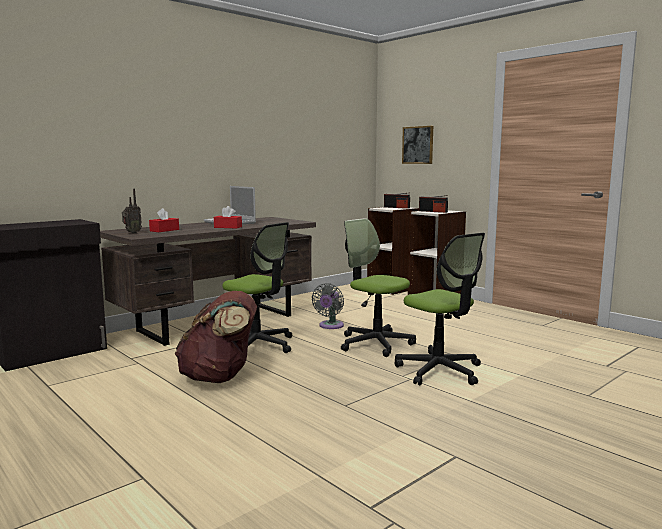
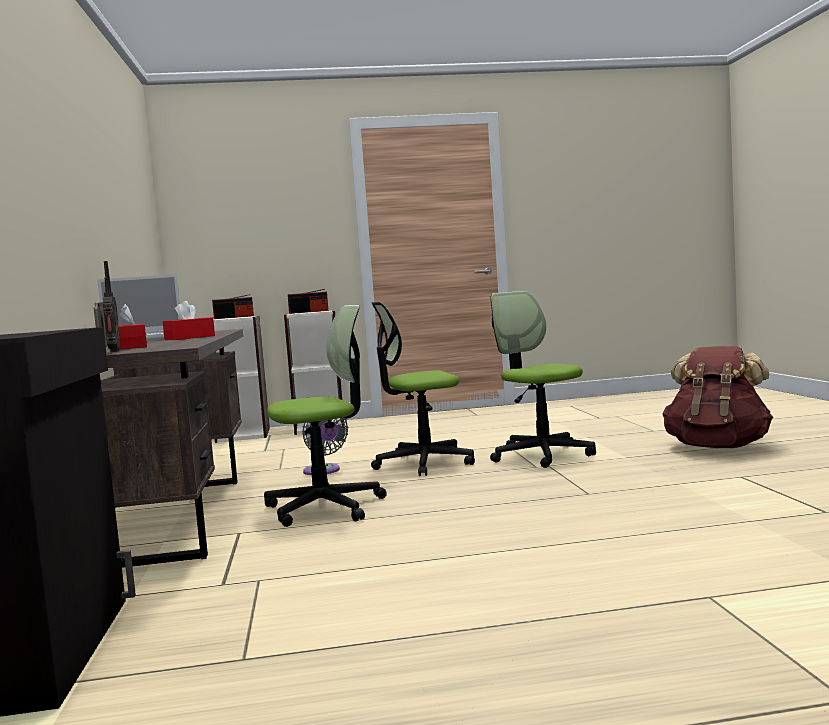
camera: 55 degrees left, 5 degrees down
(220, 377) = (416, 535): brown backpack -> brown backpack (718, 447)
(418, 145) = (241, 230): picture -> none
(439, 371) = (542, 455): office chair -> office chair turned 120 degrees counterclockwise

